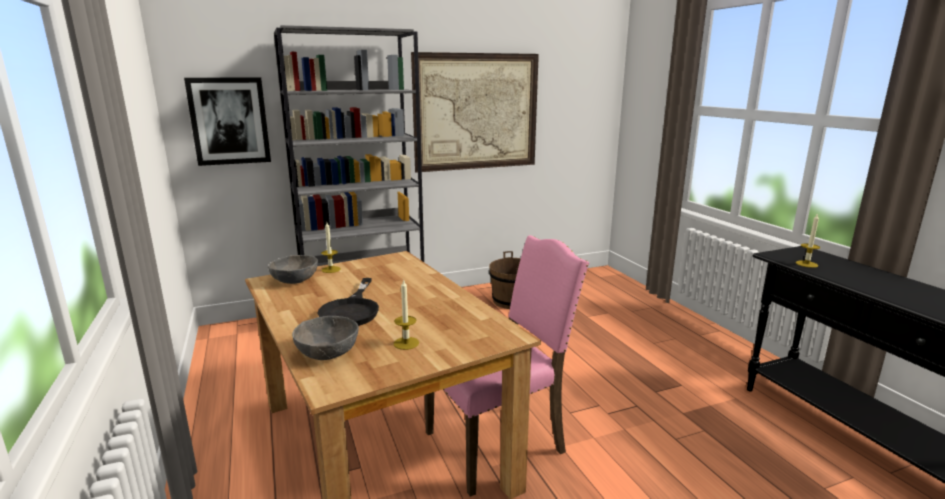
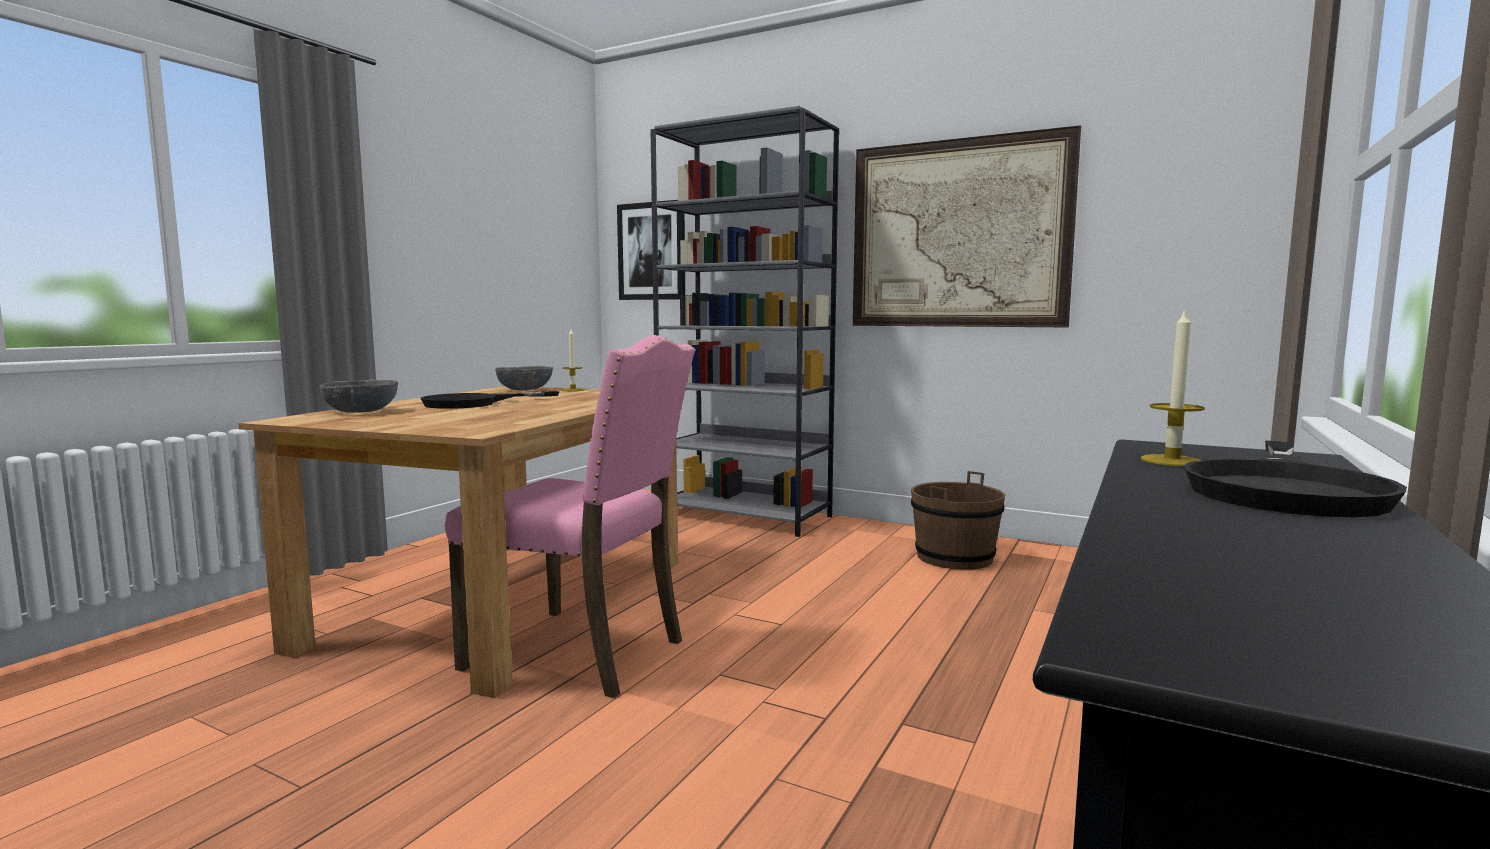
camera: 50 degrees right, 10 degrees down
(406, 343) = (410, 418): candle -> none
(858, 271) = (1285, 488): none -> black frying pan

